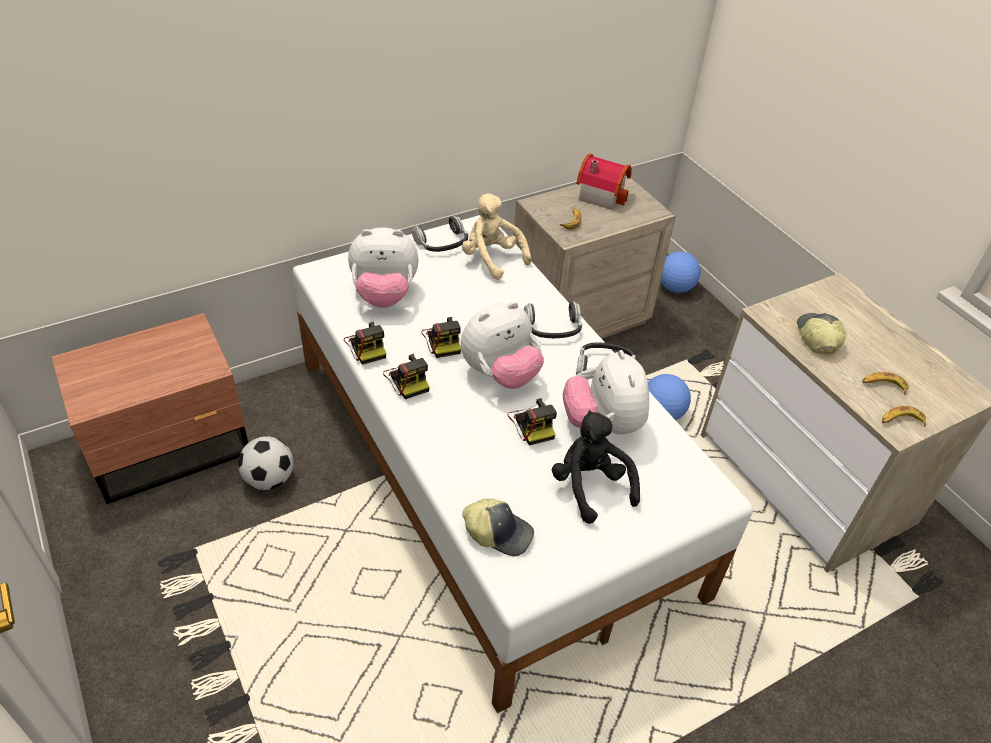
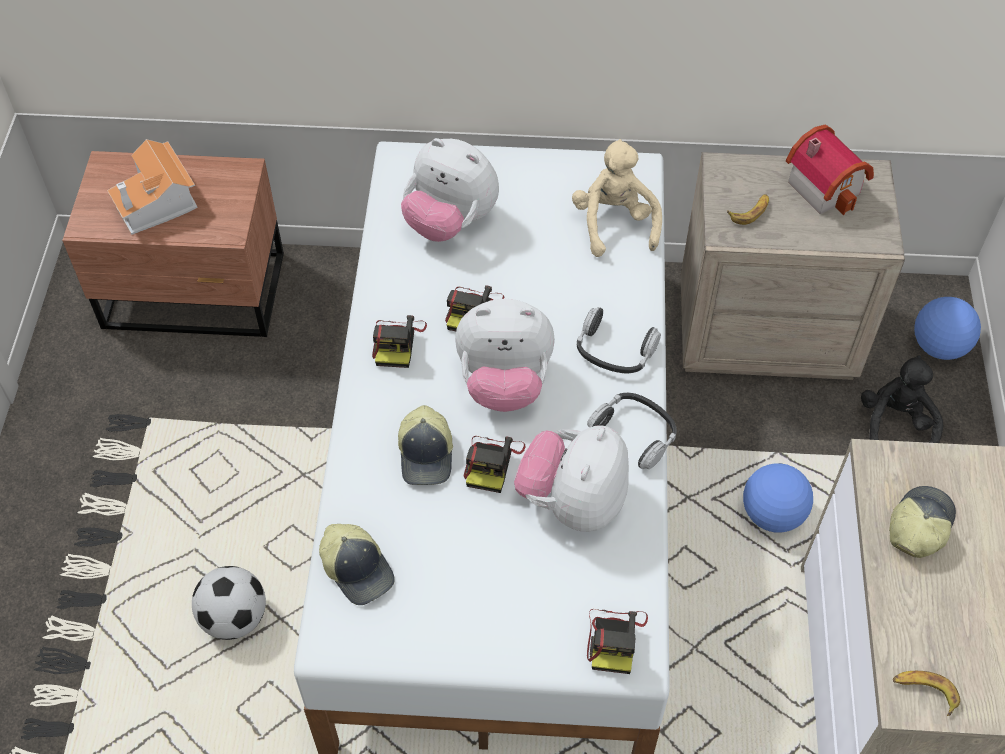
camera: 35 degrees right, 10 degrees up
(137, 371) = (157, 204): none -> toy house
(269, 479) = (266, 376): football -> football (234, 618)
(367, 346) = (384, 280): camera -> camera (614, 639)
(442, 242) = (571, 175): headphones -> none
(485, 438) = (427, 455): none -> cap
(590, 486) = (496, 569): black plush toy -> black plush toy (895, 425)
(883, 386) = (948, 635): banana -> none

